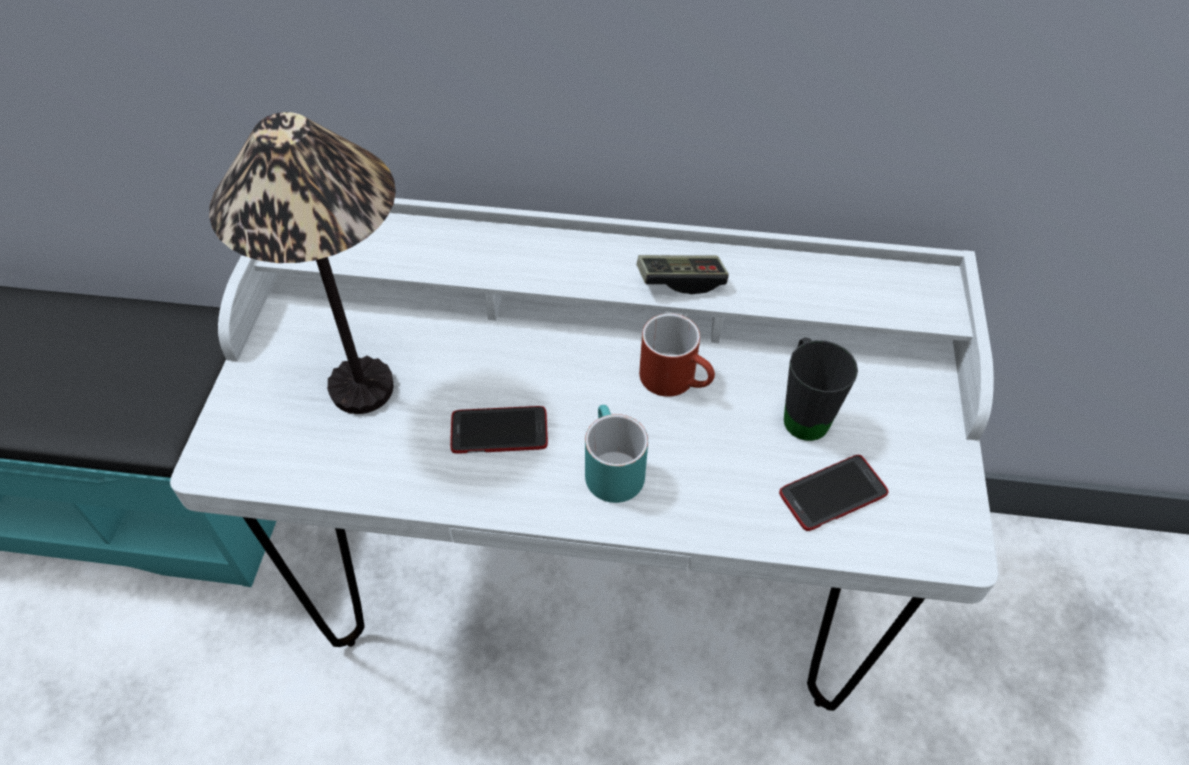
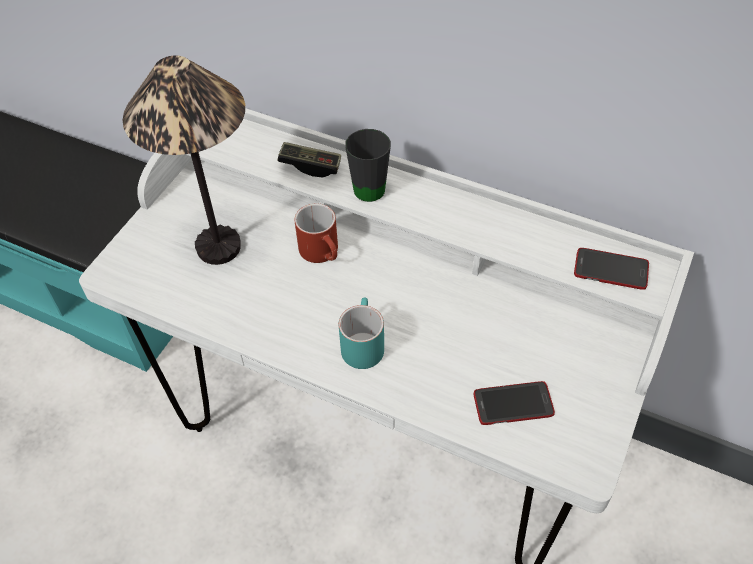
camera: 20 degrees right, 0 degrees up
(499, 431) = (297, 299): phone -> phone (611, 269)
(677, 379) = (435, 294): red mug -> red mug (323, 253)
(681, 281) = (458, 223): game controller -> game controller (310, 166)
(802, 411) = (517, 340): black mug -> black mug (371, 184)

